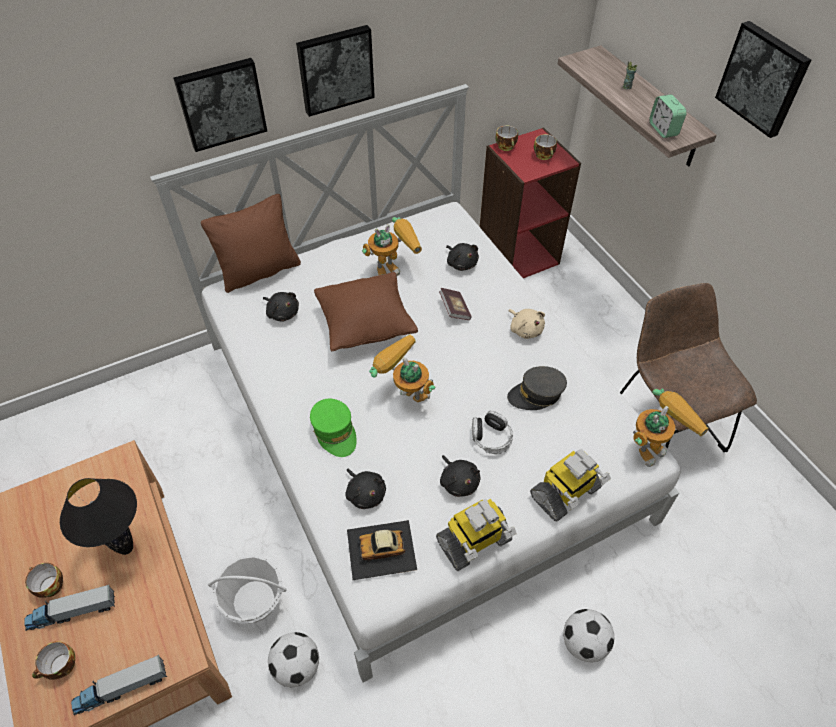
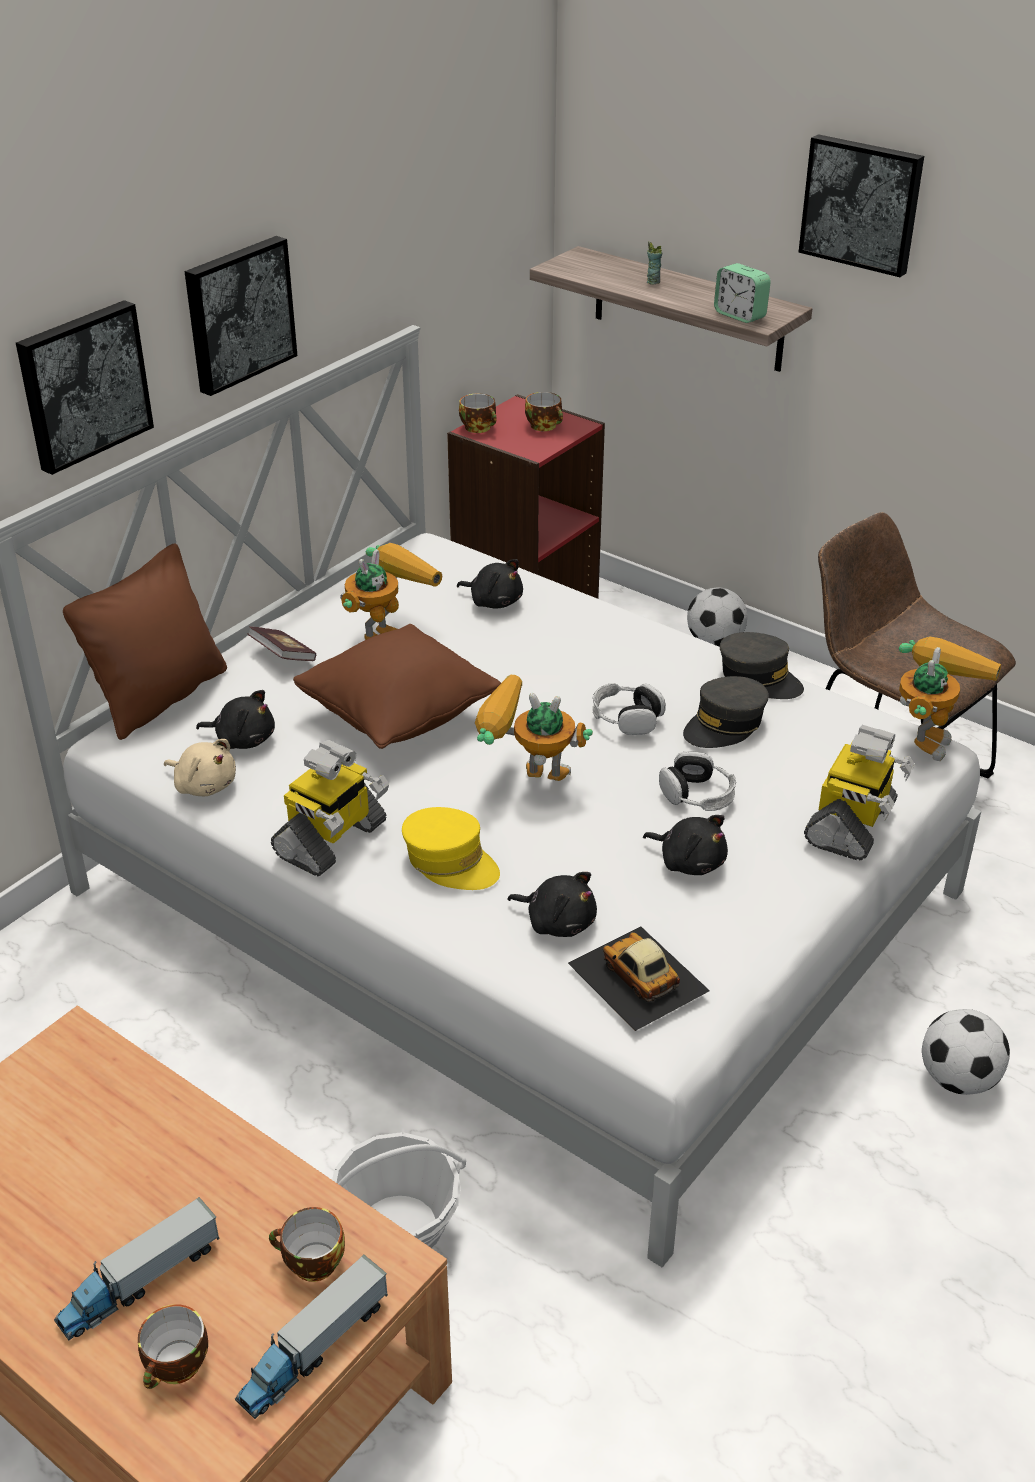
camera: 25 degrees left, 15 degrees down
(49, 586) = (65, 1263): cup -> cup (311, 1264)
(126, 547) = (176, 1155): black table lamp -> none
(297, 667) = (537, 1292): football -> football (715, 642)
(335, 432) = (450, 861): green cap -> yellow cap
(381, 549) = (638, 977): toy car -> toy car turned 90 degrees clockwise
(454, 310) = (526, 659): book -> book (283, 656)
(474, 542) = (766, 924): toy robot -> toy robot (332, 841)
(483, 370) = (626, 718): none -> headphones
(525, 329) = (650, 655): beige plush toy -> beige plush toy (204, 785)
(578, 367) = (759, 678): none -> grey cap

